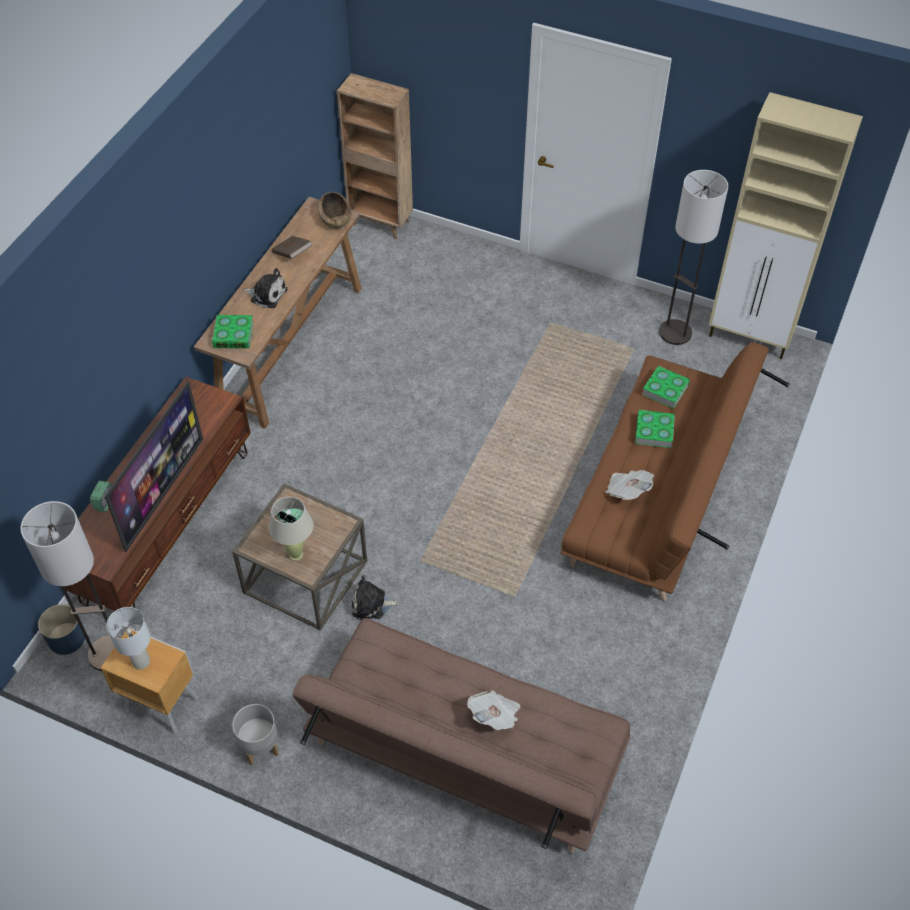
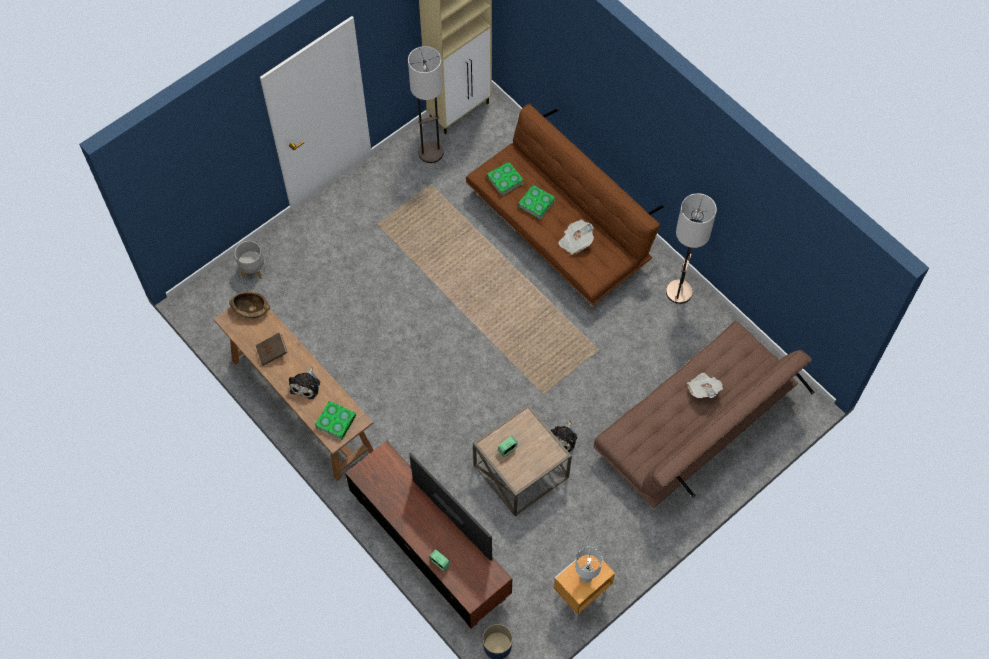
camera: 65 degrees left, 10 degrees up
(108, 654) = (524, 621): floor lamp -> floor lamp (679, 292)
(259, 747) = (640, 545): grey planter -> grey planter (253, 270)
(267, 294) = (306, 385): plush toy -> plush toy turned 150 degrees clockwise
(296, 555) = (537, 456): beige table lamp -> none
(381, 223) = (204, 292): brown bookcase -> none

